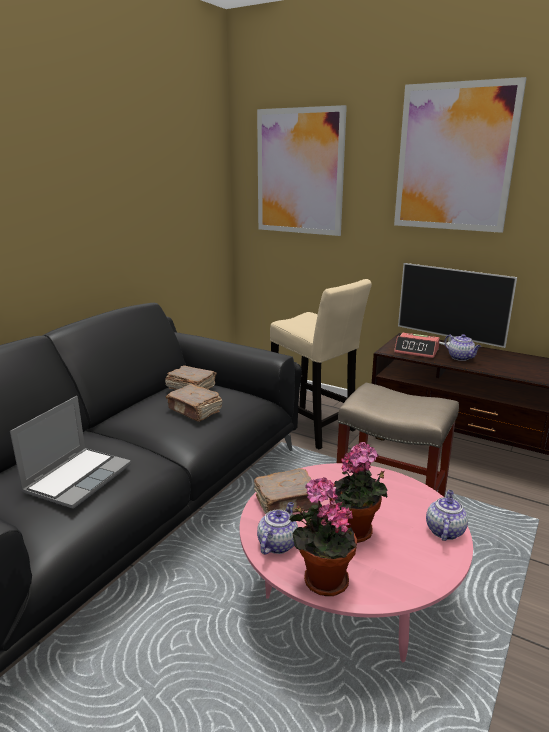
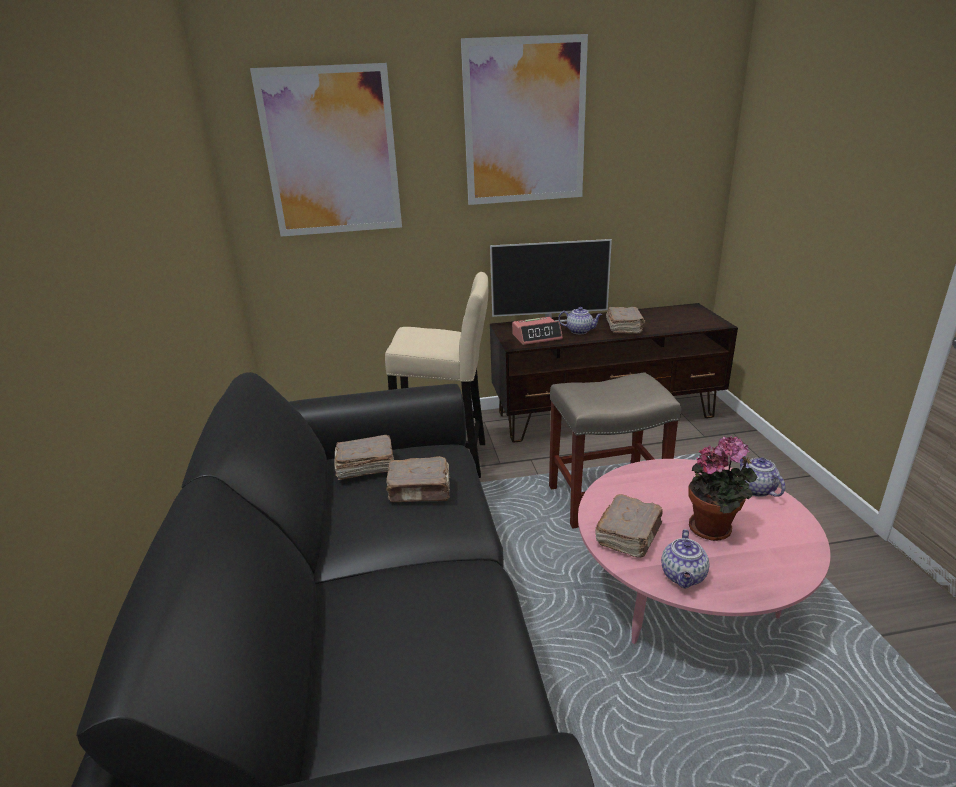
camera: 40 degrees left, 5 degrees up
(78, 478) = (438, 640): laptop -> none
(277, 544) = (683, 577): teapot -> teapot turned 150 degrees counterclockwise
(321, 580) = (757, 583): potted plant -> none
(507, 367) = (624, 328): none -> brown book

